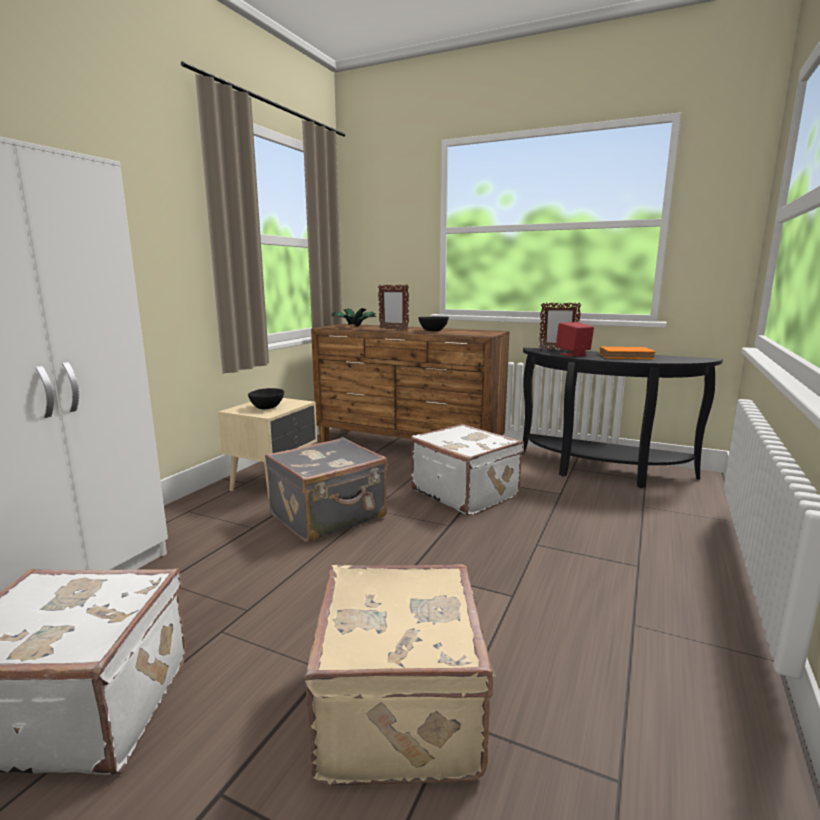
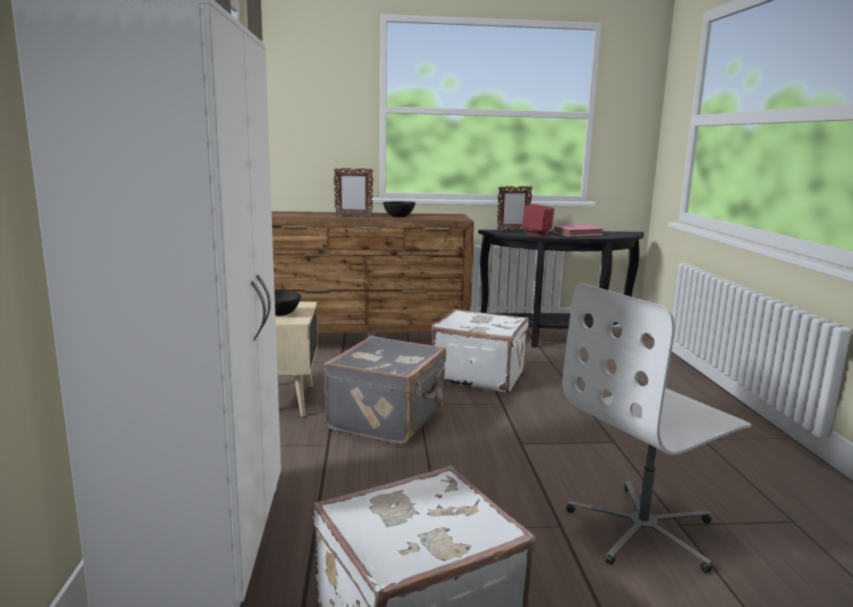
camera: 30 degrees left, 0 degrees up
(353, 327) = (300, 215): potted plant -> none
(403, 710) = (644, 530): beige suitcase -> white office chair
(627, 356) = (579, 233): orange book -> pink book

